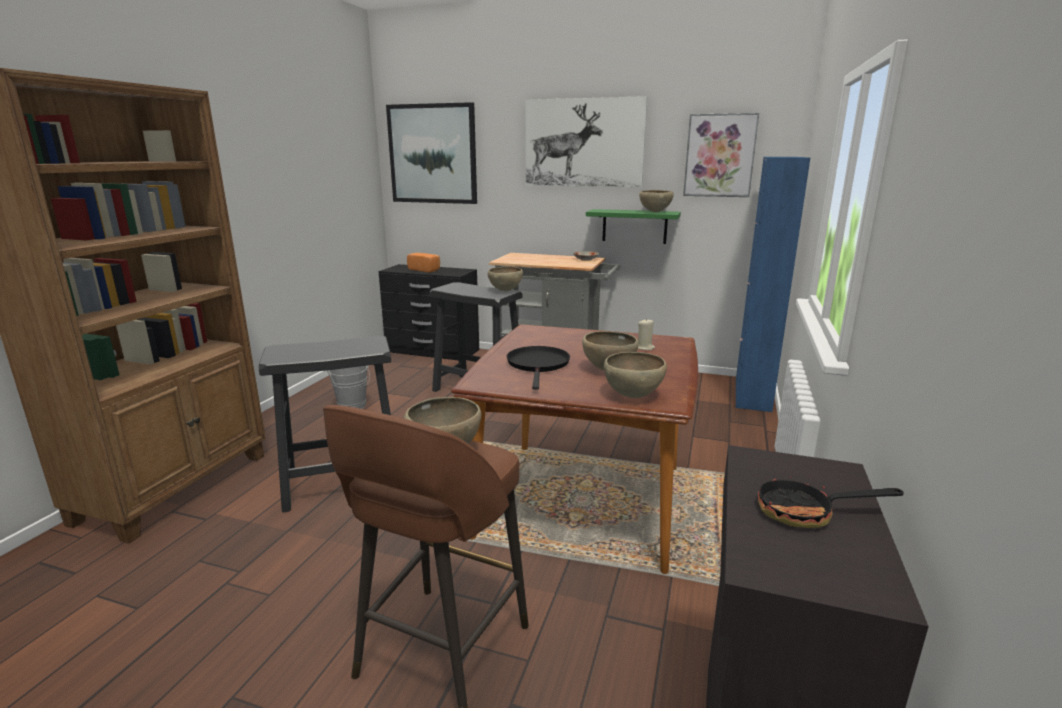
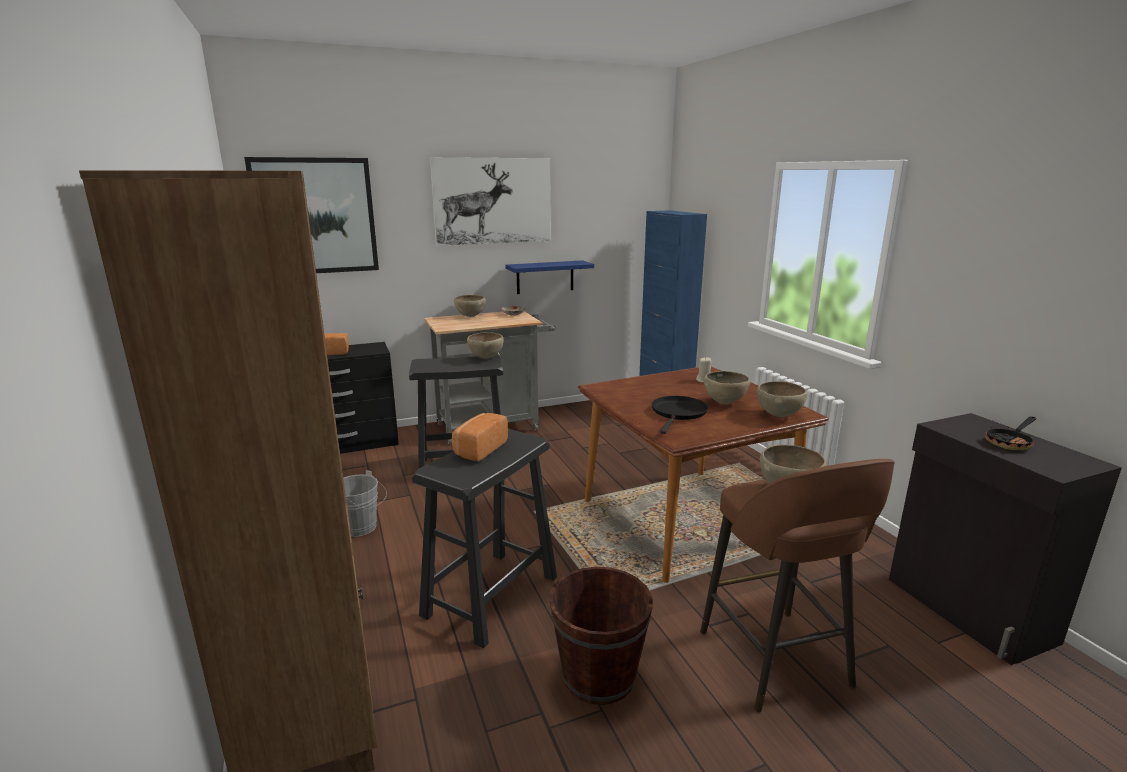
camera: 40 degrees left, 0 degrees up
(307, 572) = (598, 676): none -> brown bucket
(332, 345) = (479, 449): none -> bread
(538, 365) = (678, 413): black frying pan -> black frying pan turned 60 degrees clockwise
(634, 226) = (545, 277): green shelf -> blue shelf
(655, 212) = (569, 263): brown bowl -> brown bowl (470, 316)
(719, 155) = (610, 210): picture -> none

